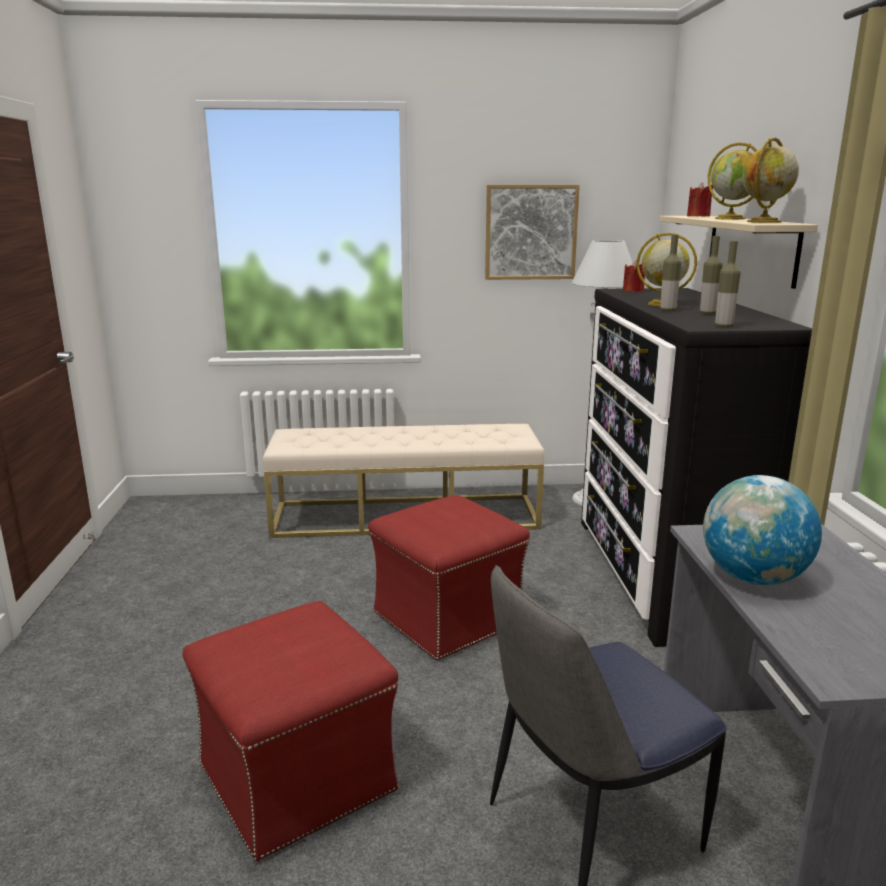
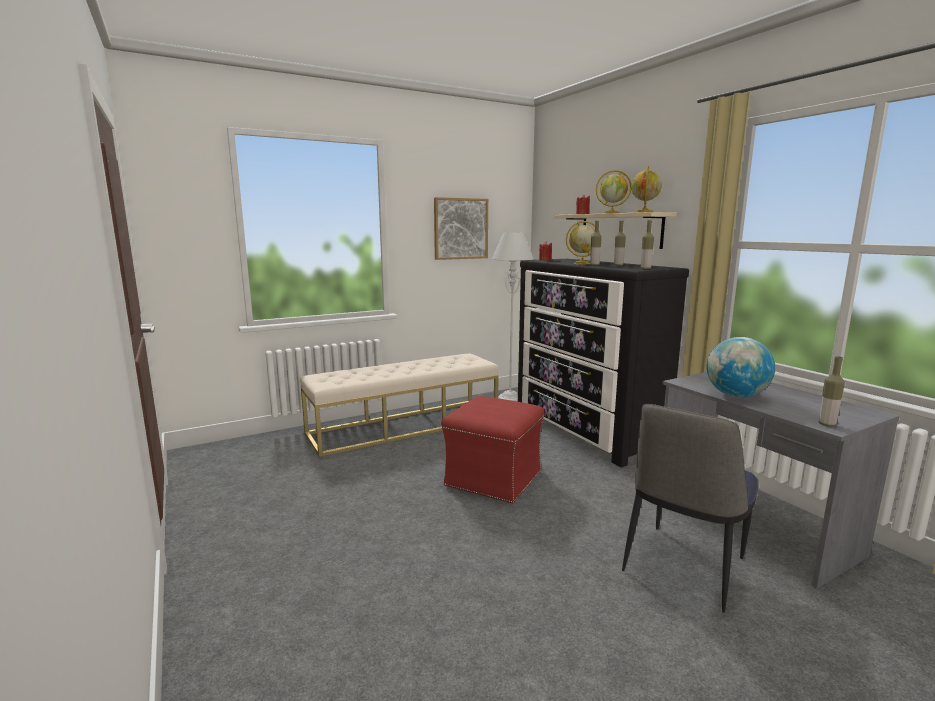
camera: 25 degrees left, 5 degrees down
(295, 776) = (494, 594): red ottoman -> none
(833, 671) = (827, 424): none -> bottle

